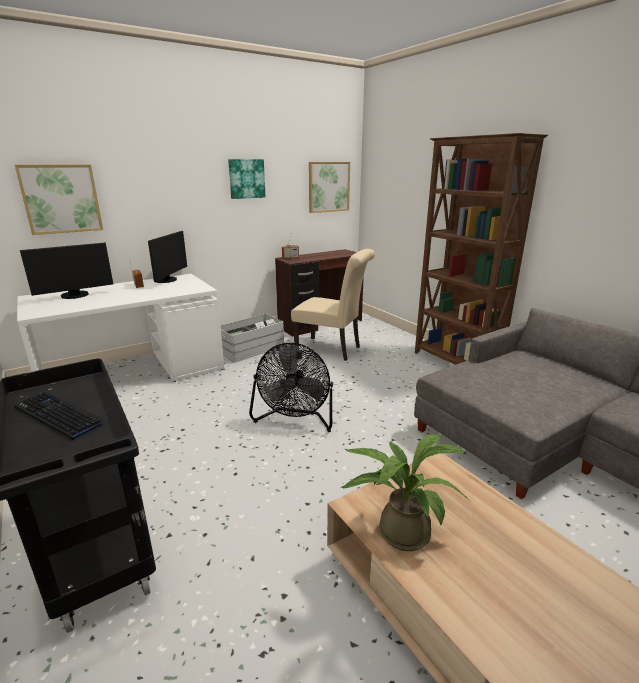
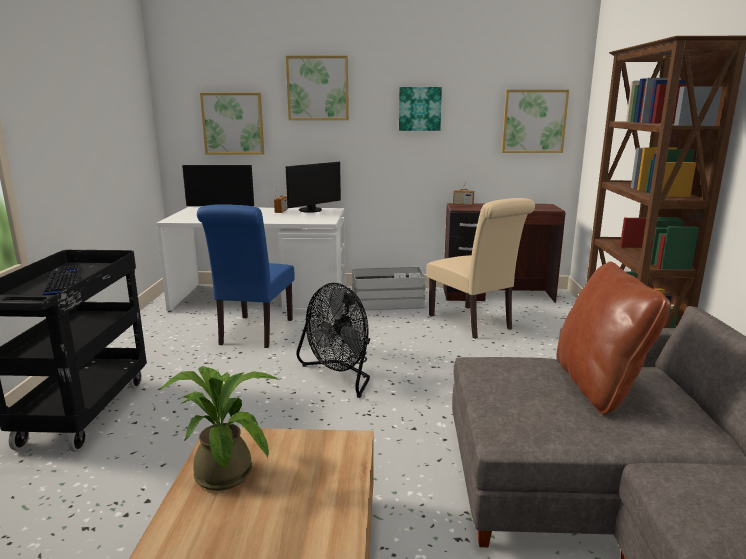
camera: 35 degrees right, 5 degrees down
(152, 160) = (318, 88): none -> picture
(172, 408) = (254, 333): none -> blue chair
(523, 371) = (598, 386): none -> brown pillow

